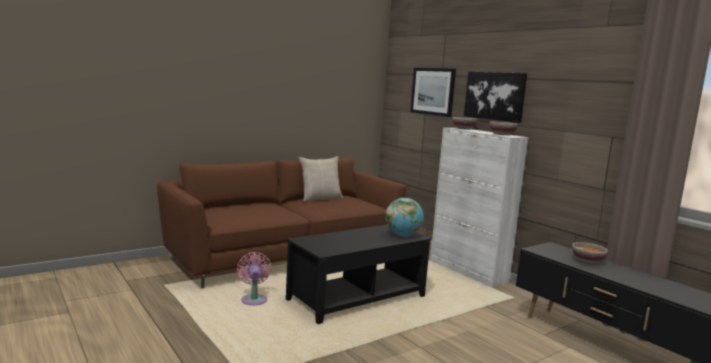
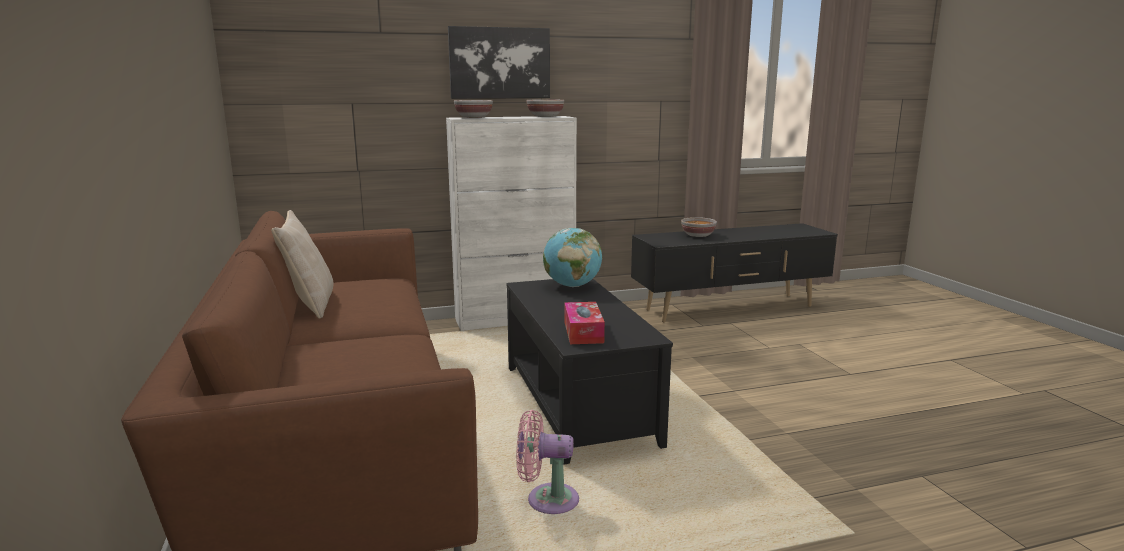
camera: 70 degrees left, 5 degrees up
(322, 240) = (583, 332): none -> tissue box
(433, 91) = (367, 62): picture -> none

